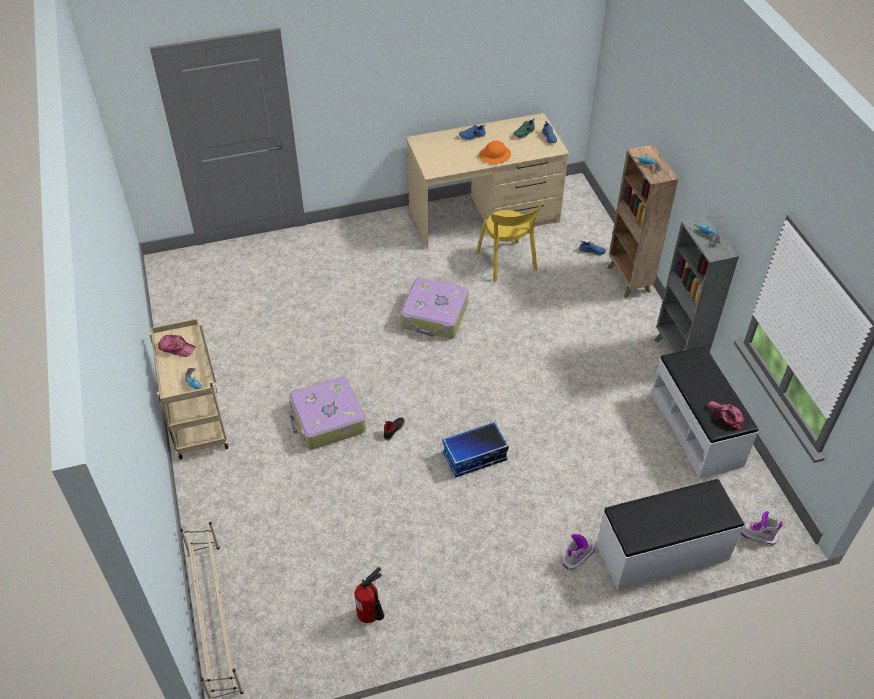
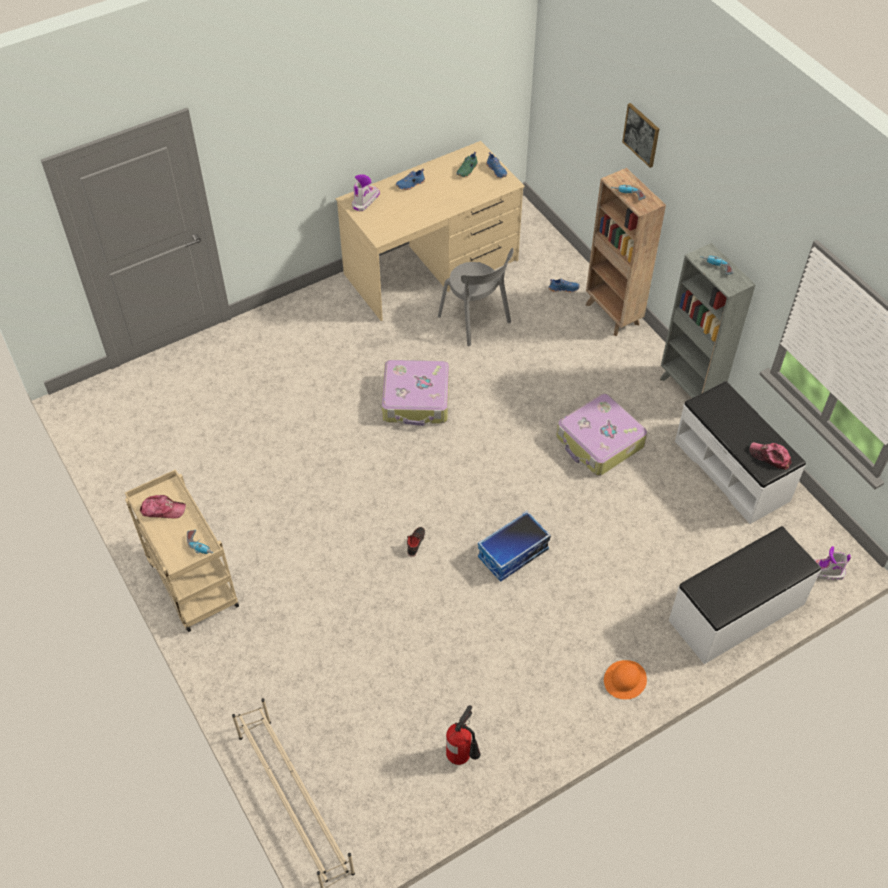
camera: 15 degrees left, 5 degrees up
(327, 420) = (339, 548): suitcase -> suitcase (599, 442)
(495, 155) = (444, 204): orange hard hat -> orange hard hat (625, 680)
(507, 263) = (476, 321): yellow chair -> grey chair
(577, 556) = (653, 638): boot -> boot (365, 201)
(668, 115) = (641, 135): none -> picture

